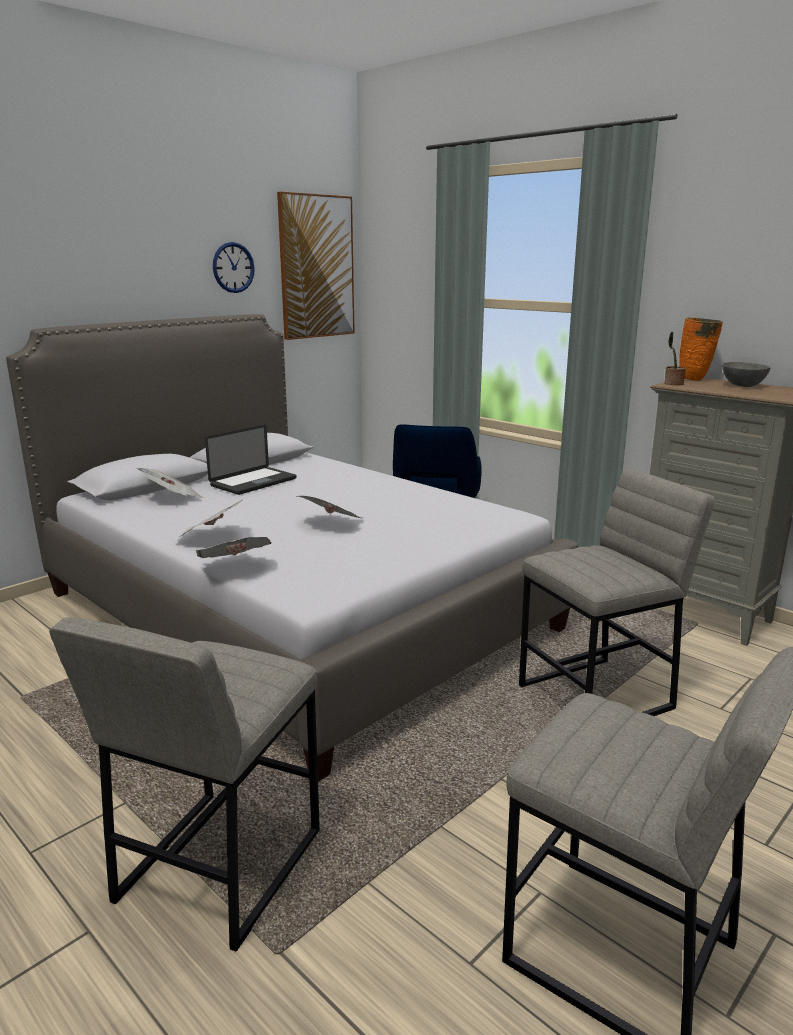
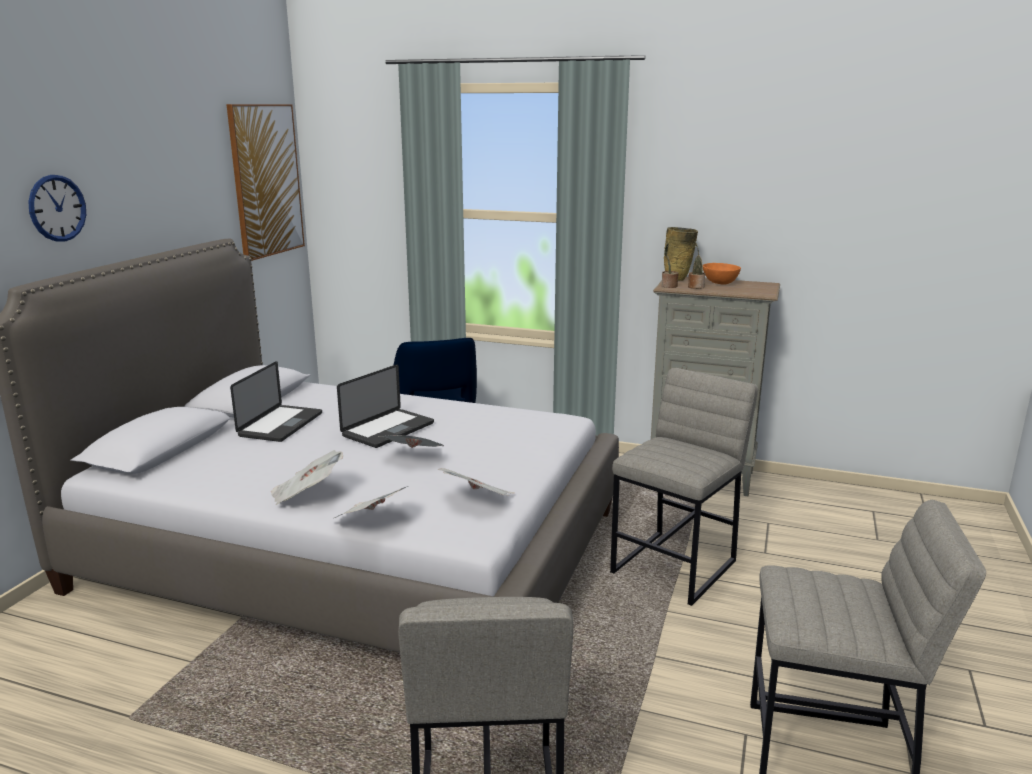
camera: 25 degrees left, 0 degrees up
(173, 499) = (212, 458): newspaper -> newspaper (478, 501)
(233, 267) = (193, 190): wall clock -> wall clock (57, 208)
(336, 499) = (388, 430): none -> laptop
(694, 380) = (678, 280): orange vase -> beige vase
(705, 386) = (695, 287): none -> potted plant
(742, 385) = (719, 283): grey bowl -> orange bowl

